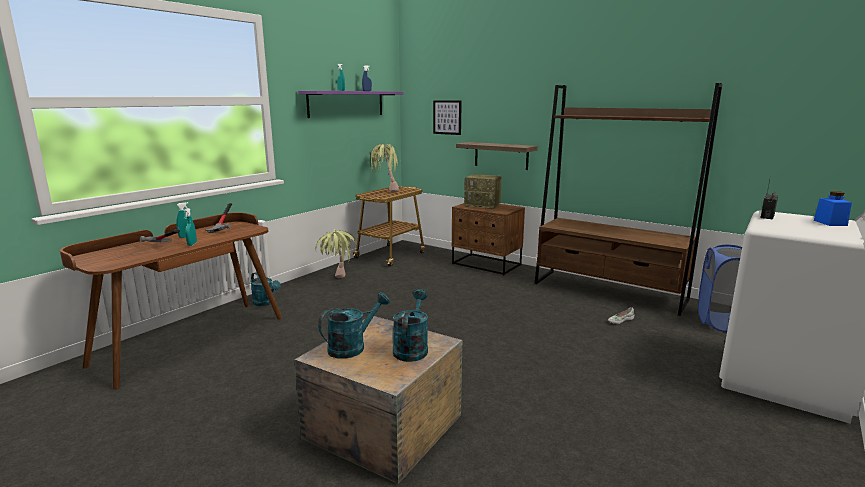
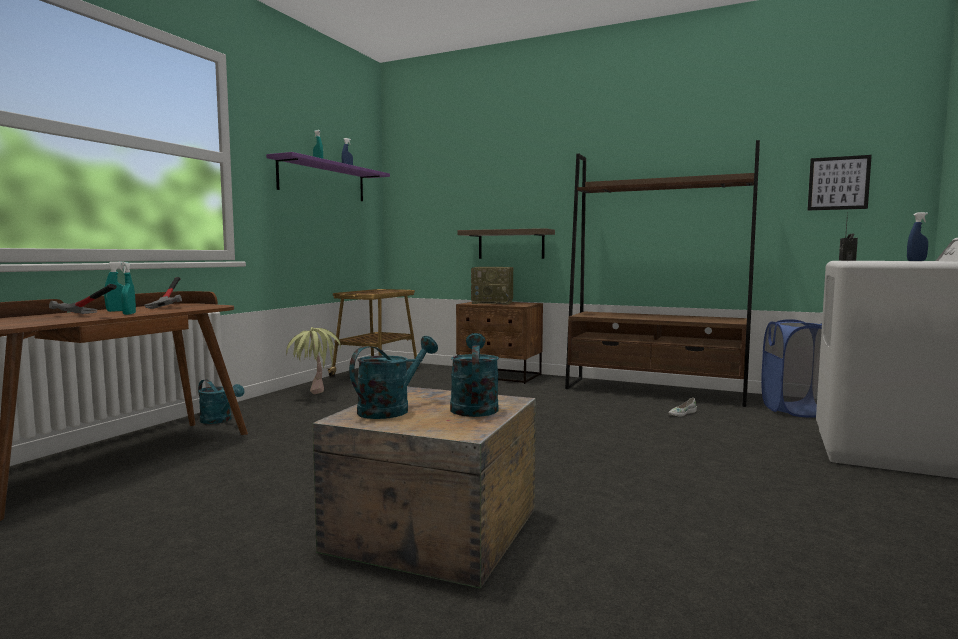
camera: 10 degrees left, 10 degrees down
(385, 191) = (369, 291): potted plant -> none
(447, 117) = (443, 204): picture -> picture (838, 183)
(830, 223) = (916, 260): blue jar -> blue spray bottle

